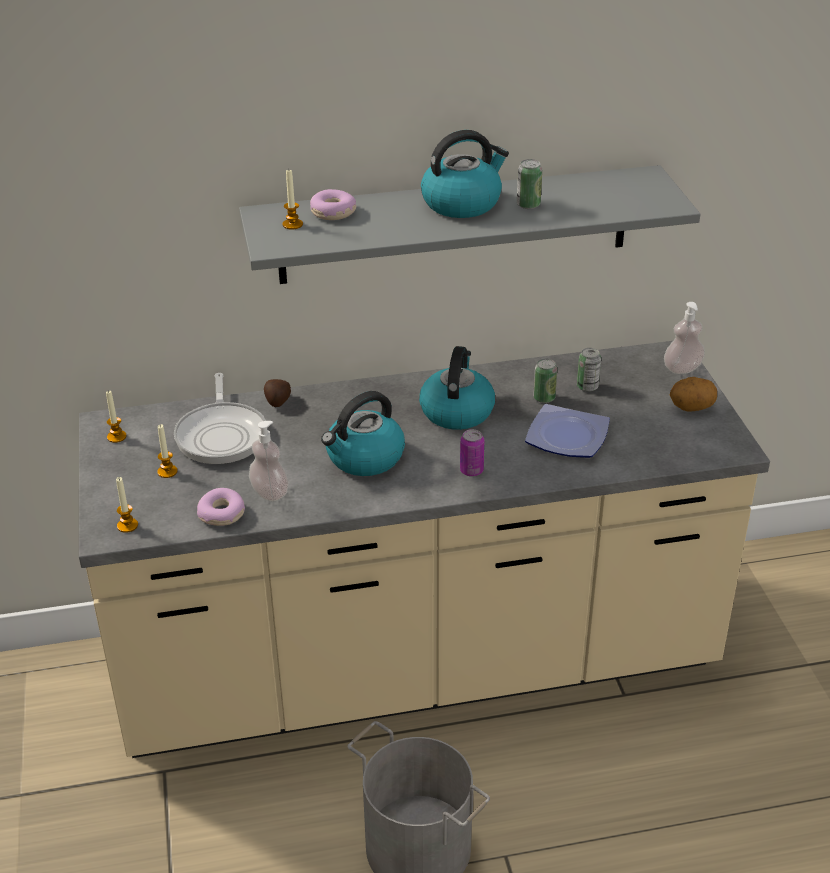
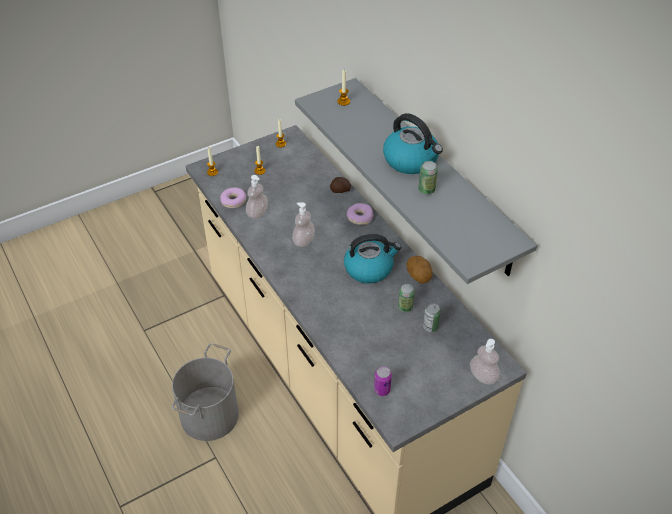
camera: 70 degrees right, 10 degrees up
(222, 435) = (299, 180): frying pan -> none
(333, 213) = (367, 112): donut -> donut (359, 217)
(364, 458) = (303, 241): kettle -> soap dispenser
(471, 471) = (312, 290): can -> can (382, 390)
(568, 438) = (366, 328): plate -> none
(691, 408) = (435, 390): potato -> potato (419, 276)

